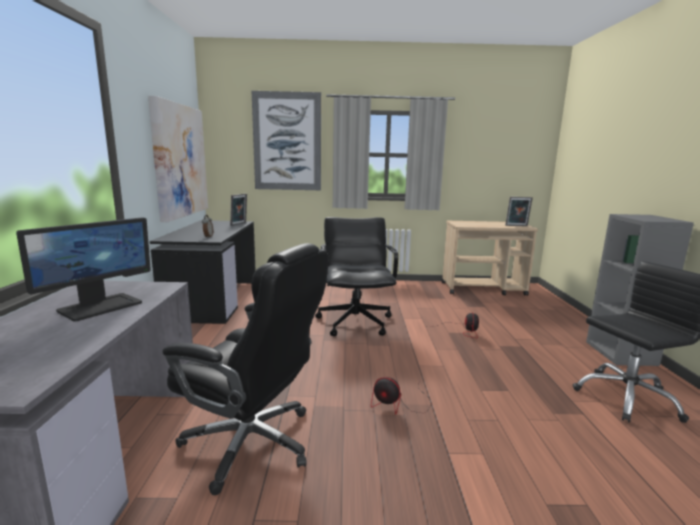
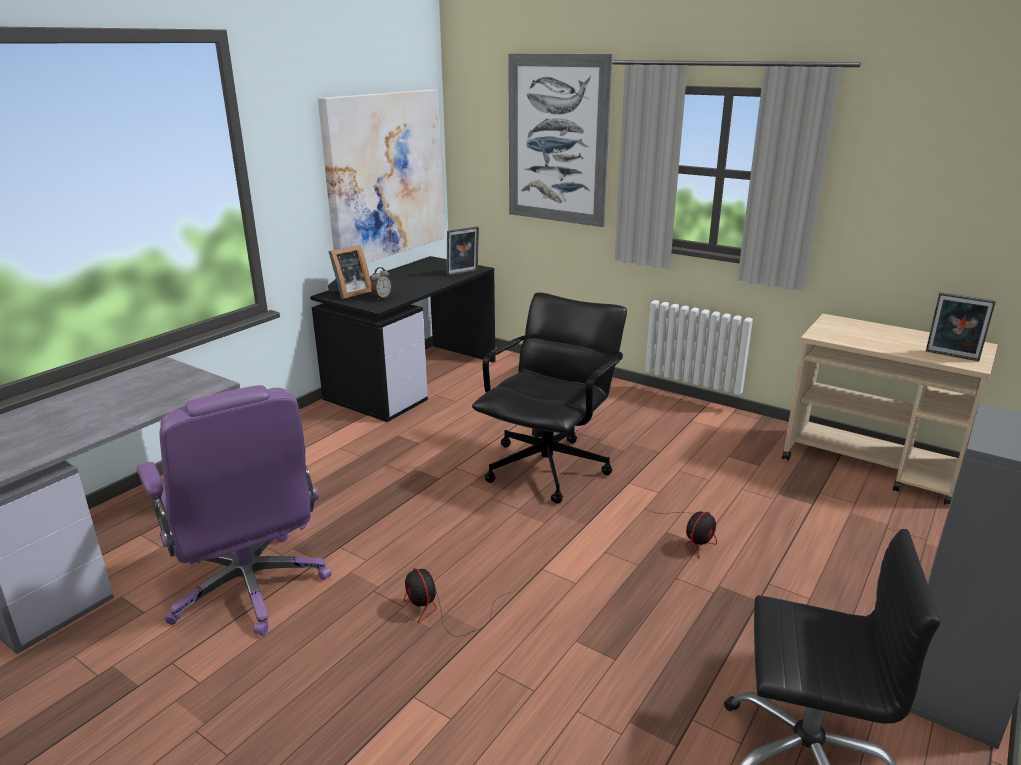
camera: 35 degrees right, 10 degrees up
(100, 306) = (128, 401): monitor -> none
(179, 237) = (349, 293): none -> picture frame
(252, 442) = (250, 588): black office chair -> purple office chair

